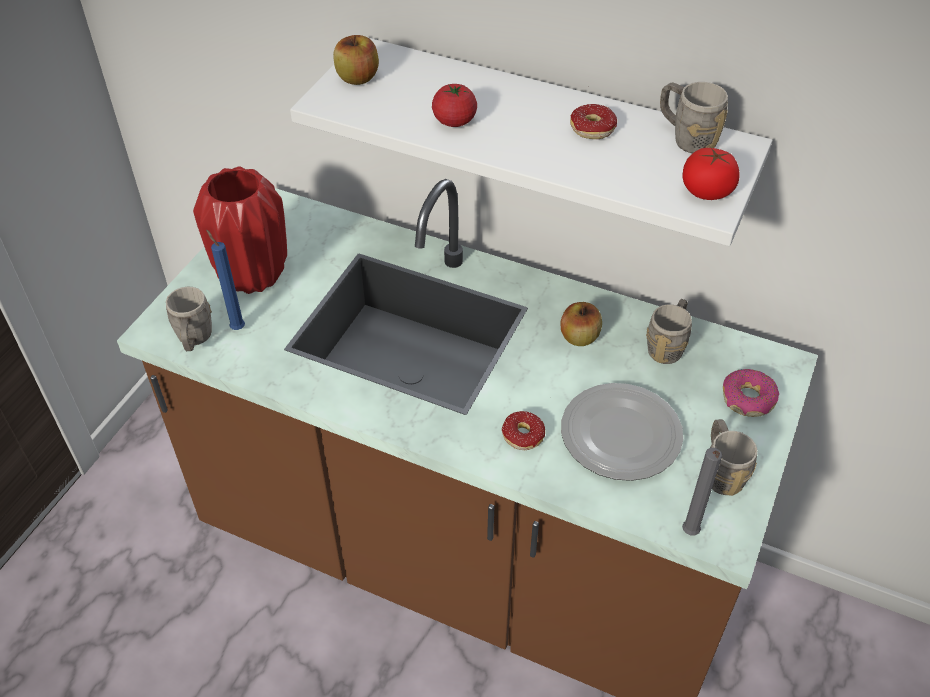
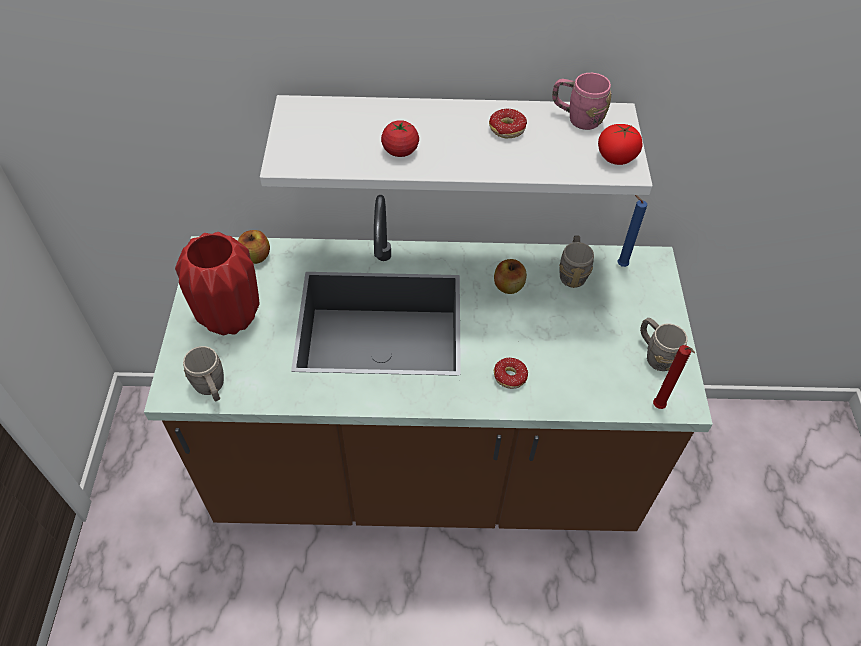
camera: 25 degrees left, 5 degrees up
(236, 327) = (241, 366): blue candle -> blue candle (620, 265)
(357, 78) = (299, 133): apple -> apple (256, 256)
(621, 433) = (575, 350): plate -> none
(686, 138) = (577, 118): grey mug -> pink mug
(689, 534) = (659, 408): grey candle -> red candle
(747, 399) = (645, 295): donut -> none

